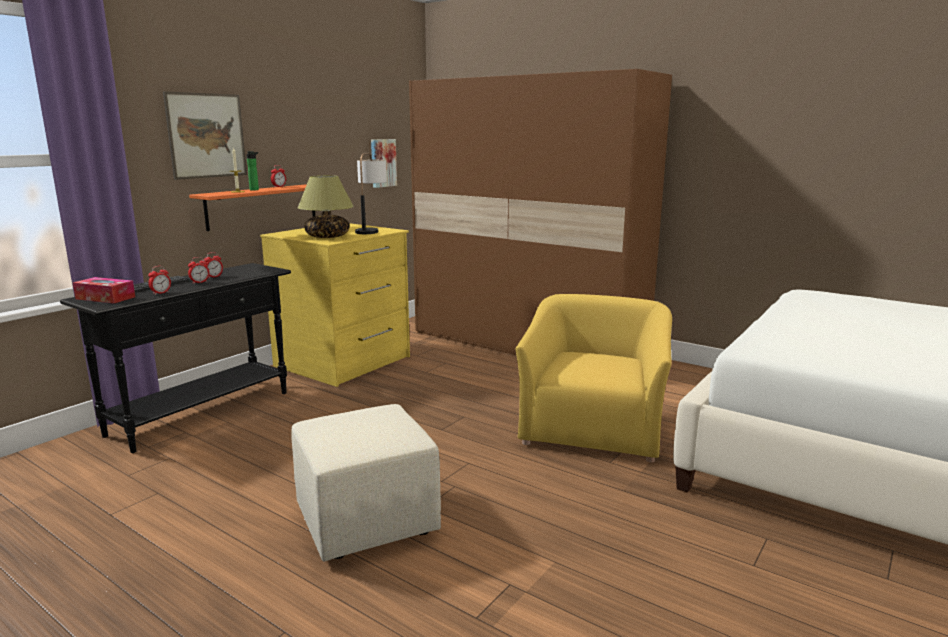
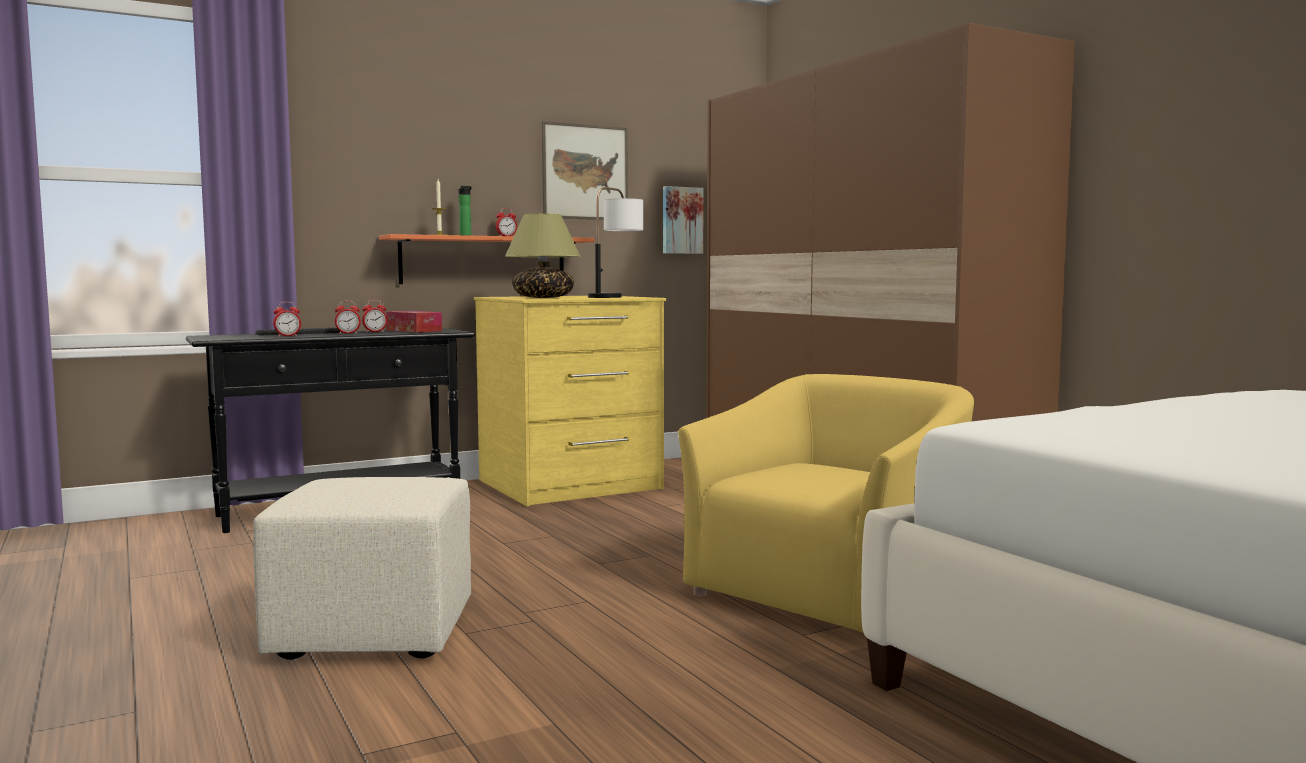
camera: 25 degrees right, 10 degrees down
(105, 298) = (226, 336): tissue box -> tissue box (414, 330)
(206, 135) = (410, 165): picture -> picture (585, 172)

